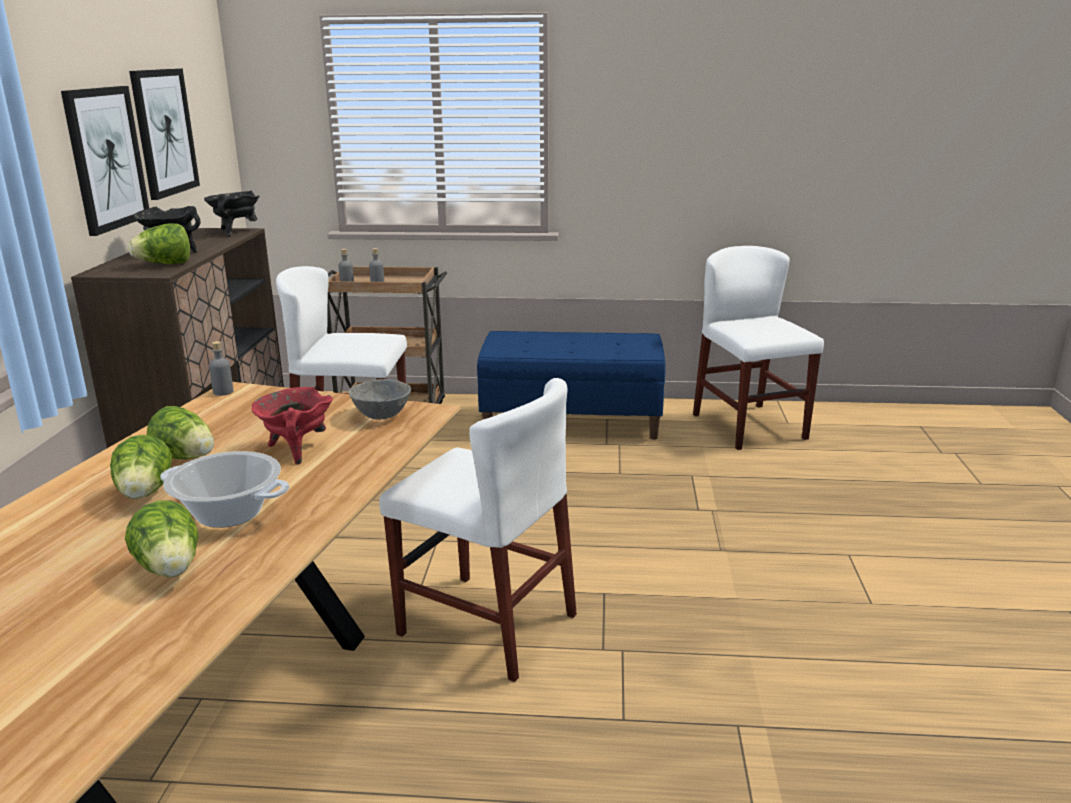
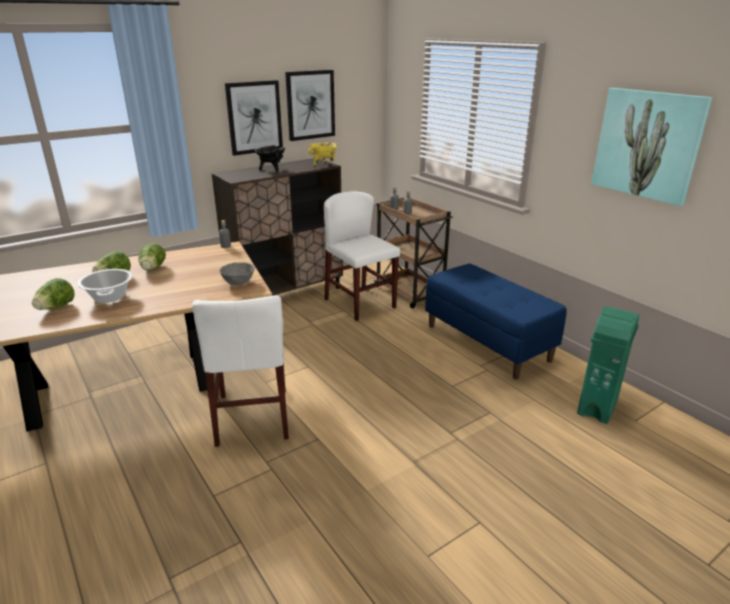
camera: 50 degrees right, 5 degrees up
(165, 264) = (249, 176): lettuce -> none
(235, 231) = (324, 165): black cooking pot -> yellow cooking pot
(296, 450) = (180, 283): red cooking pot -> none
(708, 120) = (647, 144): none -> picture
(749, 426) = (597, 406): white chair -> green trash can

